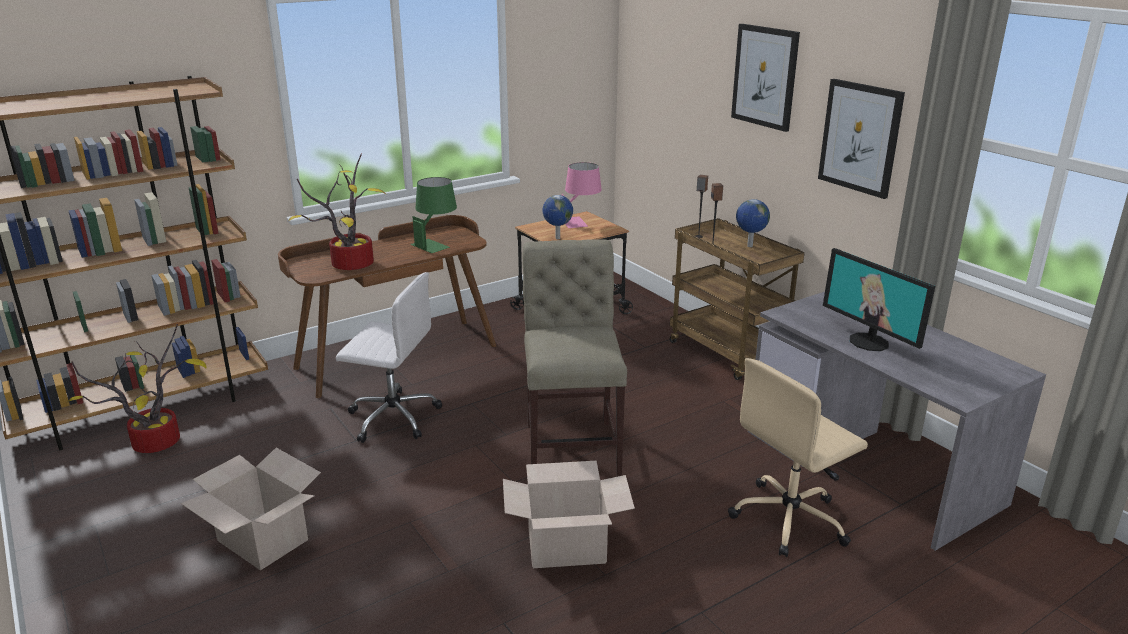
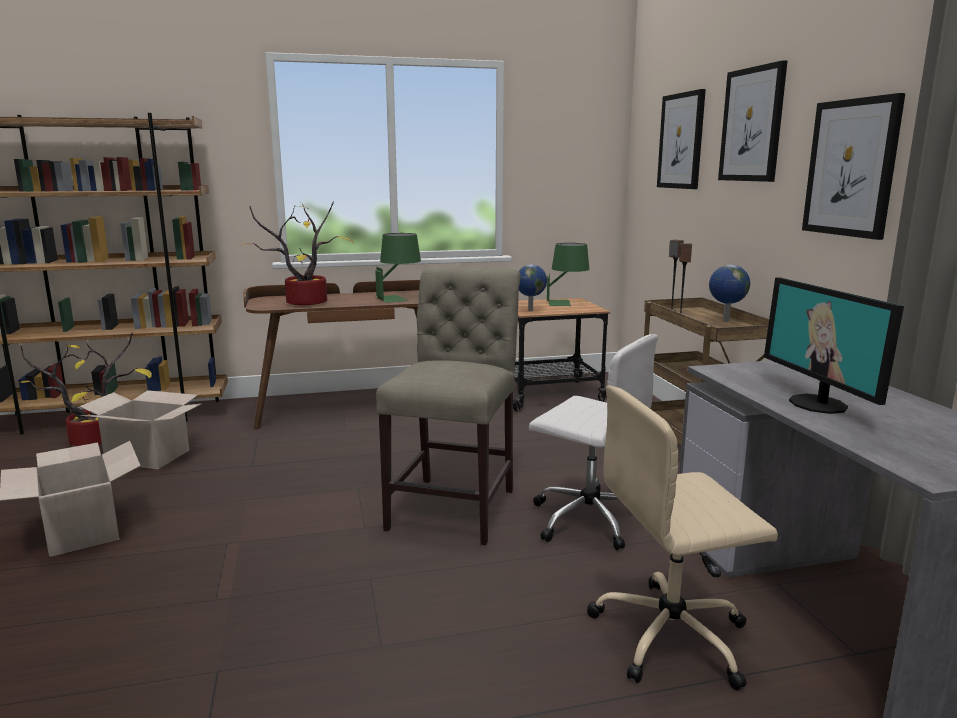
camera: 20 degrees right, 10 degrees down
(392, 417) = (303, 453): white office chair -> white office chair (587, 518)
(566, 547) = (362, 604): cardboard box -> cardboard box (147, 457)
(580, 221) = (566, 302): pink table lamp -> green table lamp
(685, 69) = (681, 141): none -> picture

